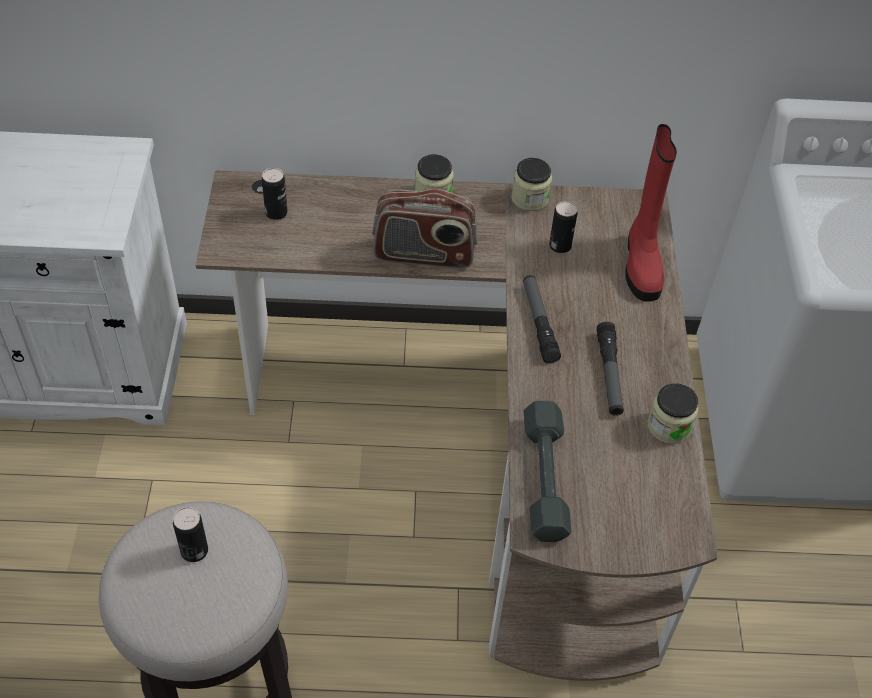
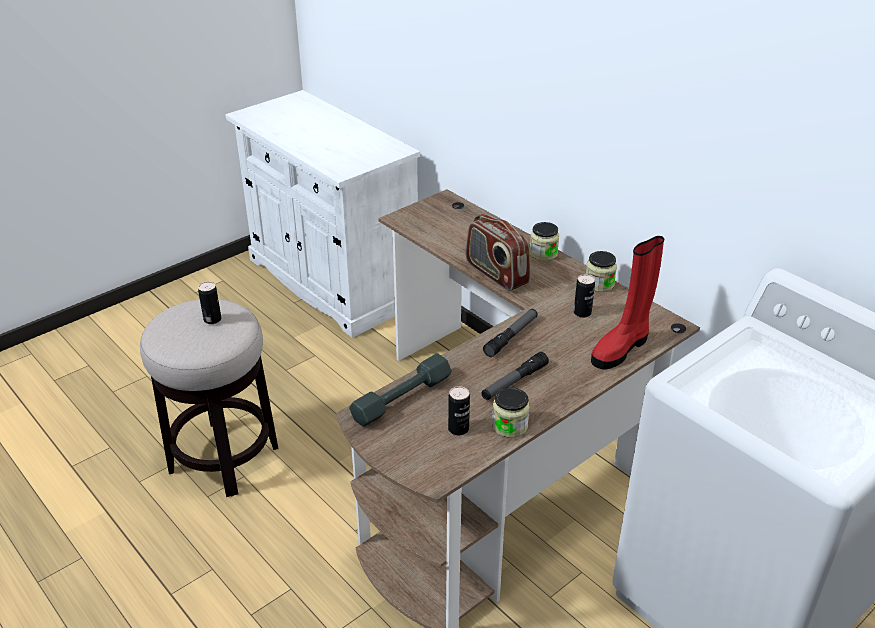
camera: 50 degrees right, 15 degrees down
(276, 213) = (448, 219): can -> can (458, 429)

